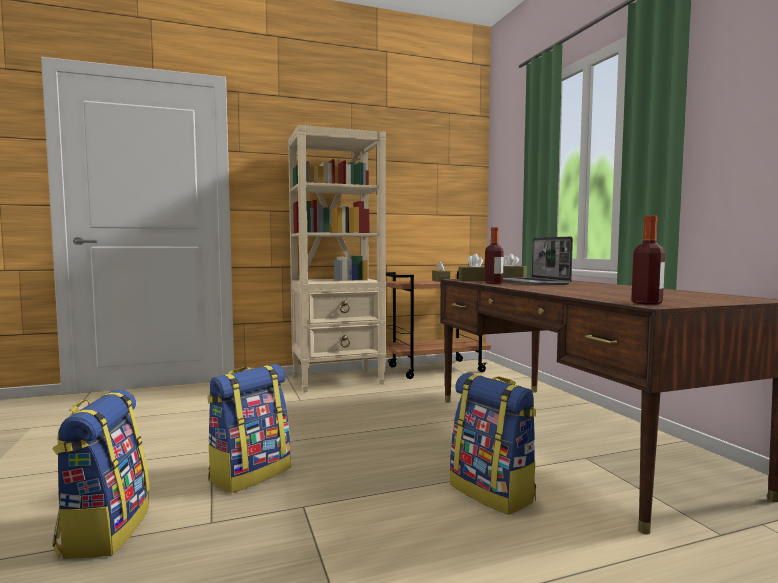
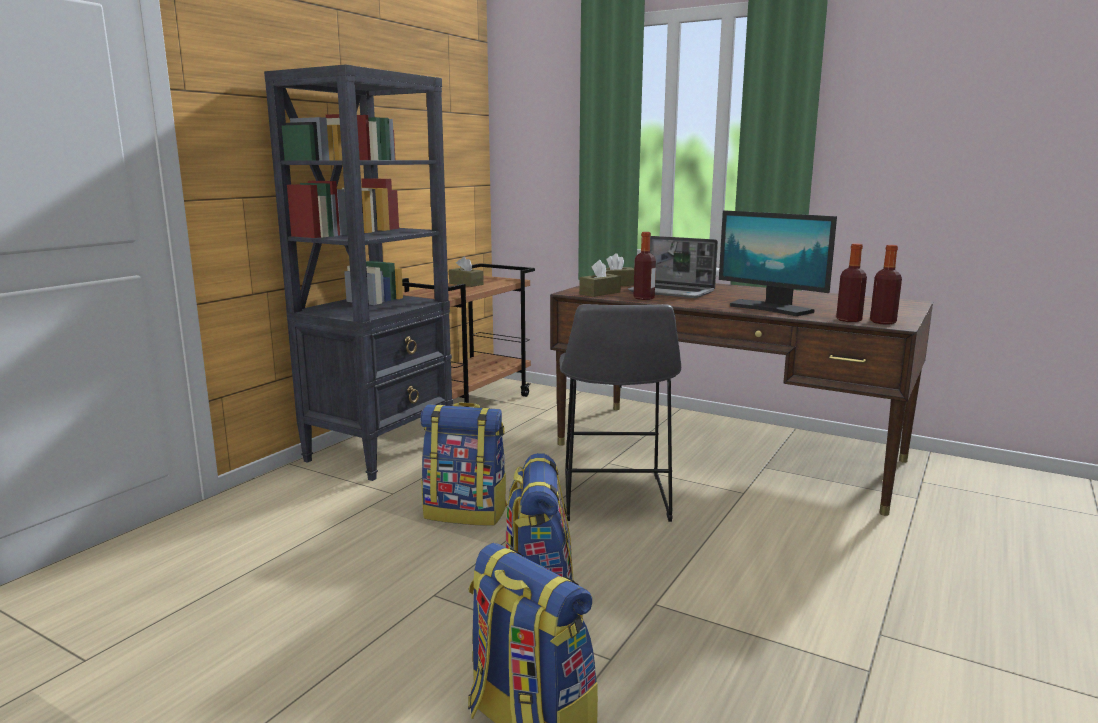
camera: 40 degrees left, 10 degrees up
(338, 380) = (381, 450): beige bookcase -> black bookcase
(413, 440) = (614, 500): none -> grey stool
(493, 492) = (761, 524): backpack -> backpack (466, 512)
(572, 291) = (771, 308): none -> monitor
(614, 300) = (848, 320): none -> bottle

